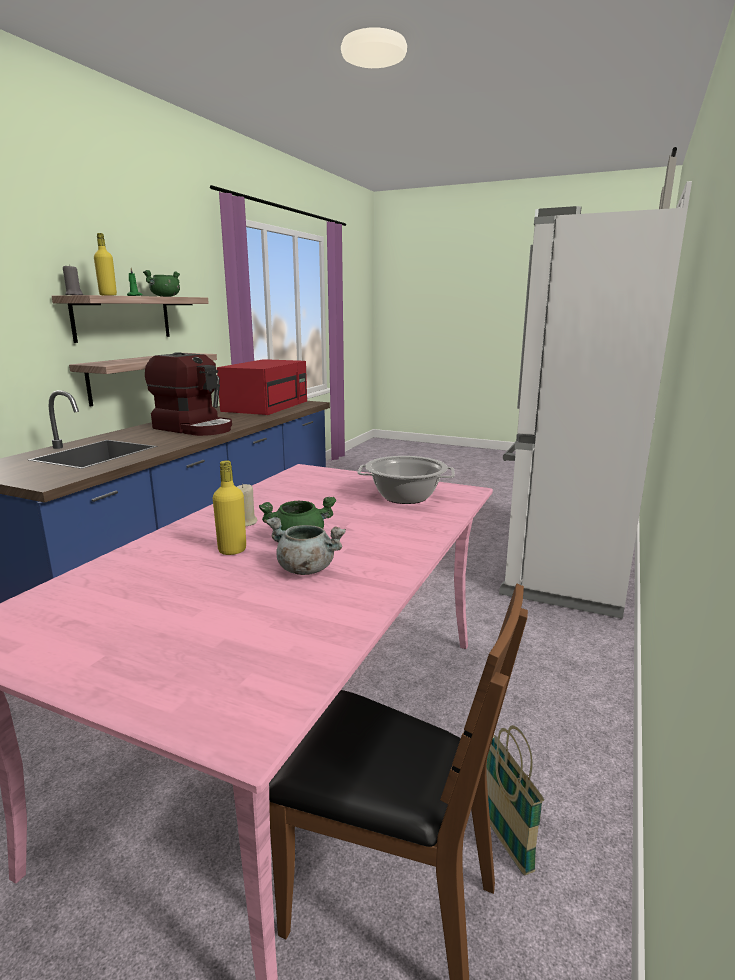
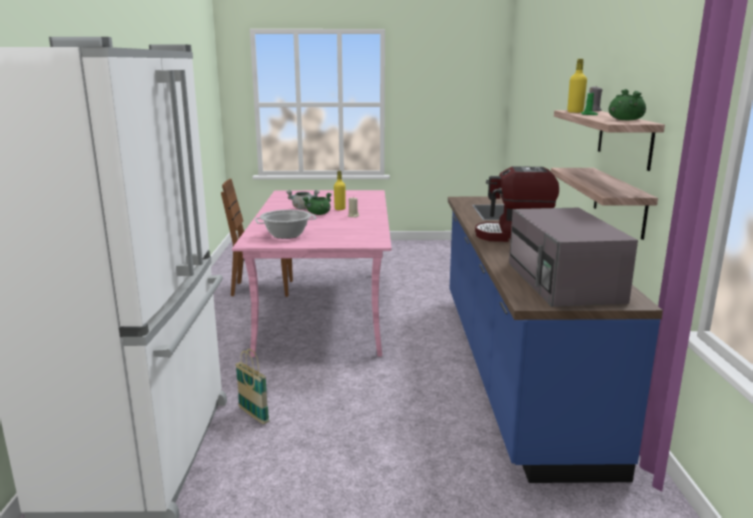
camera: 155 degrees right, 0 degrees up
(266, 406) = (564, 282): red microwave -> grey microwave
(505, 840) = (226, 303): basket -> basket (253, 415)

